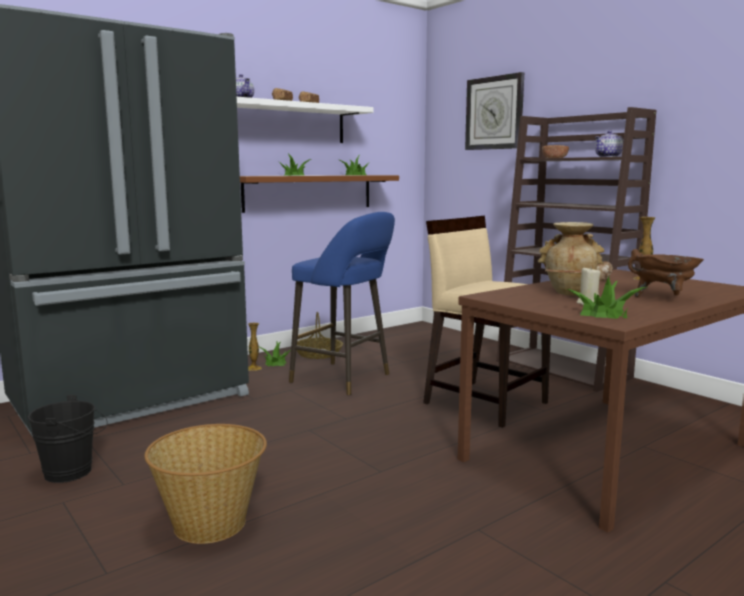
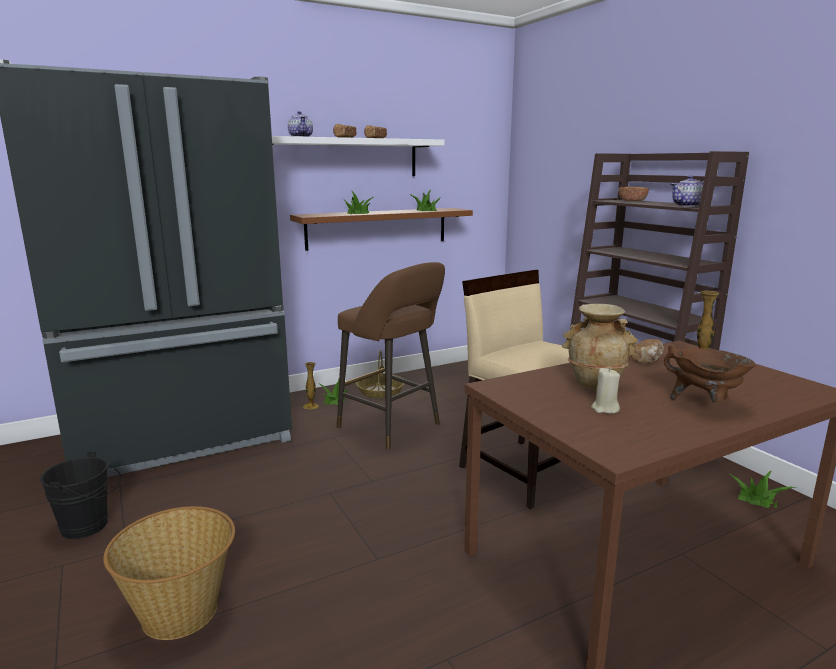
camera: 10 degrees right, 5 degrees up
(345, 379) = (393, 427): blue stool -> brown stool
(494, 113) = (576, 144): wall clock -> none
(603, 314) = (610, 433): potted plant -> potted plant (757, 498)

